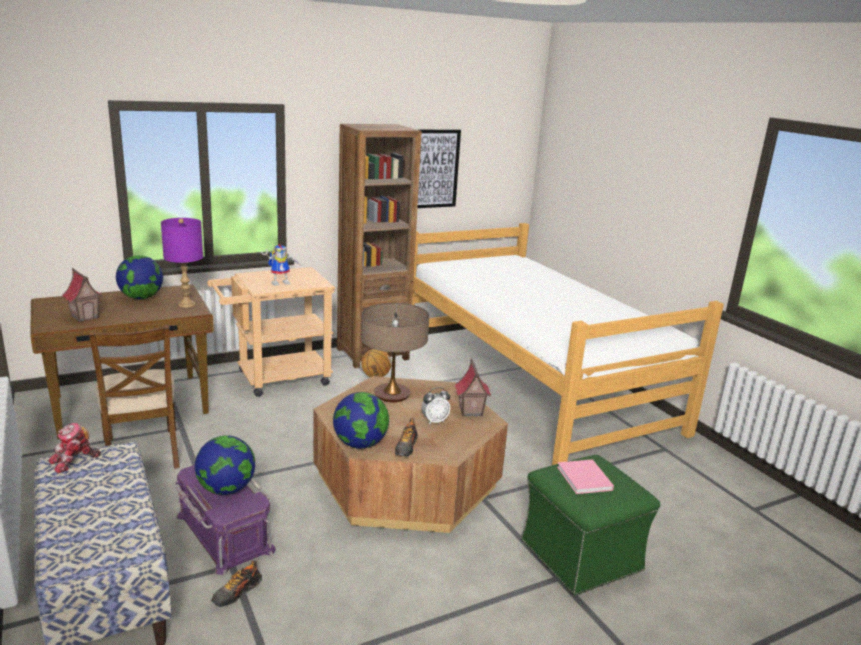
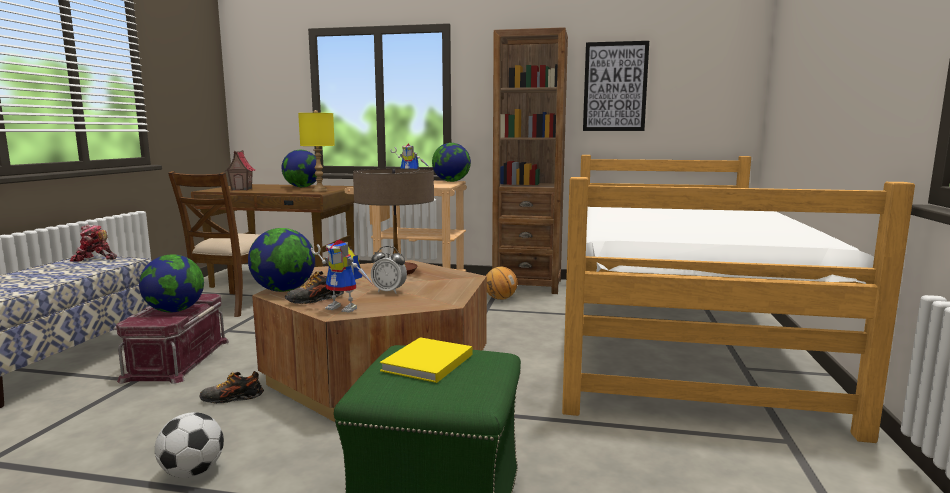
camera: 40 degrees right, 10 degrees down
(186, 304) = (319, 190): purple table lamp -> yellow table lamp
(223, 533) = (176, 359): purple storage box -> red storage box
(236, 593) = (99, 397): shoe -> shoe (232, 399)
(305, 270) = (451, 181): none -> globe
(431, 606) = (192, 472): none -> football
(443, 448) = (346, 308): none -> toy robot
(470, 411) = (443, 293): toy house -> none
(585, 479) = (426, 363): pink book -> yellow book

